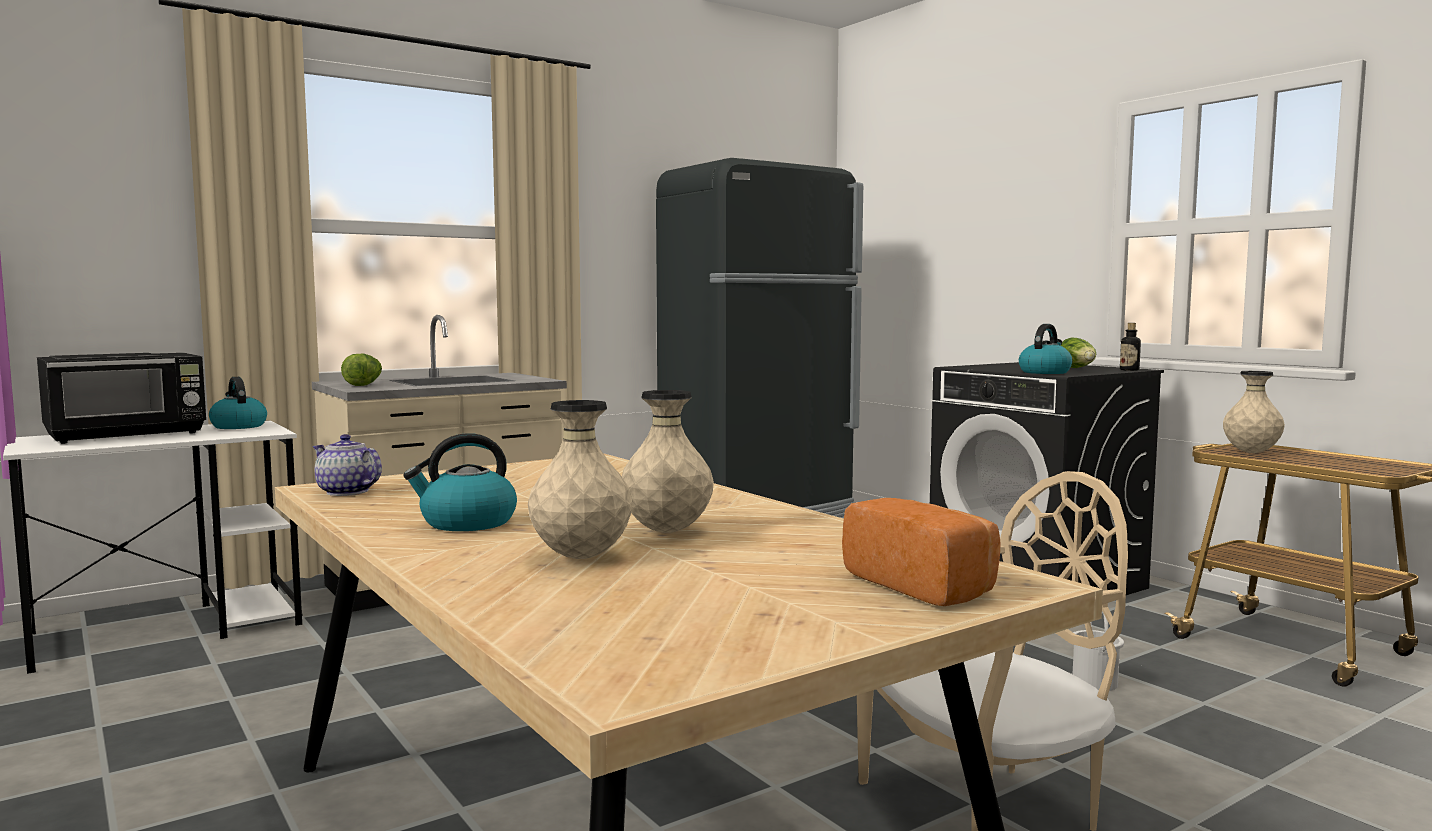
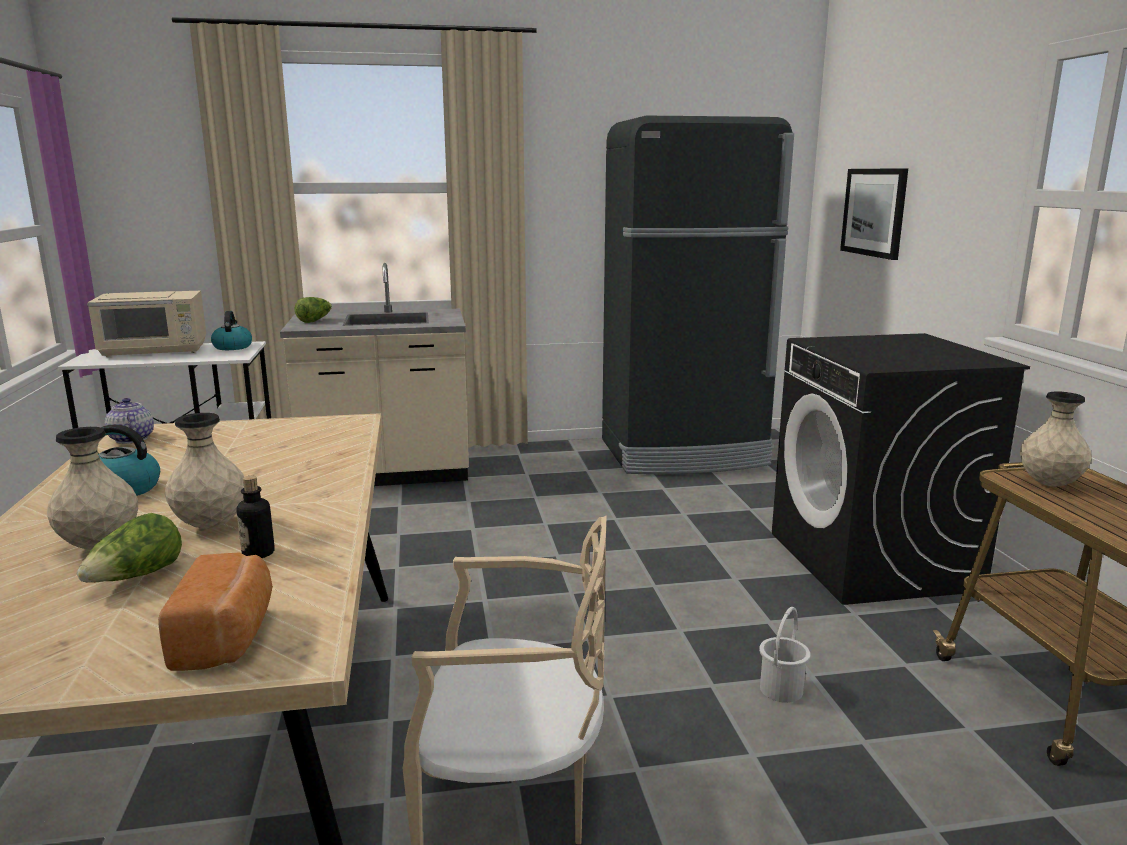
camera: 25 degrees right, 10 degrees up
(128, 435) = (156, 351): black microwave -> beige microwave
(926, 262) = (874, 212): none -> picture
(1044, 372) = (870, 360): kettle -> none
(1078, 368) = (931, 355): lettuce -> lettuce (136, 577)
(1129, 370) = (983, 363): bottle -> bottle (258, 553)

